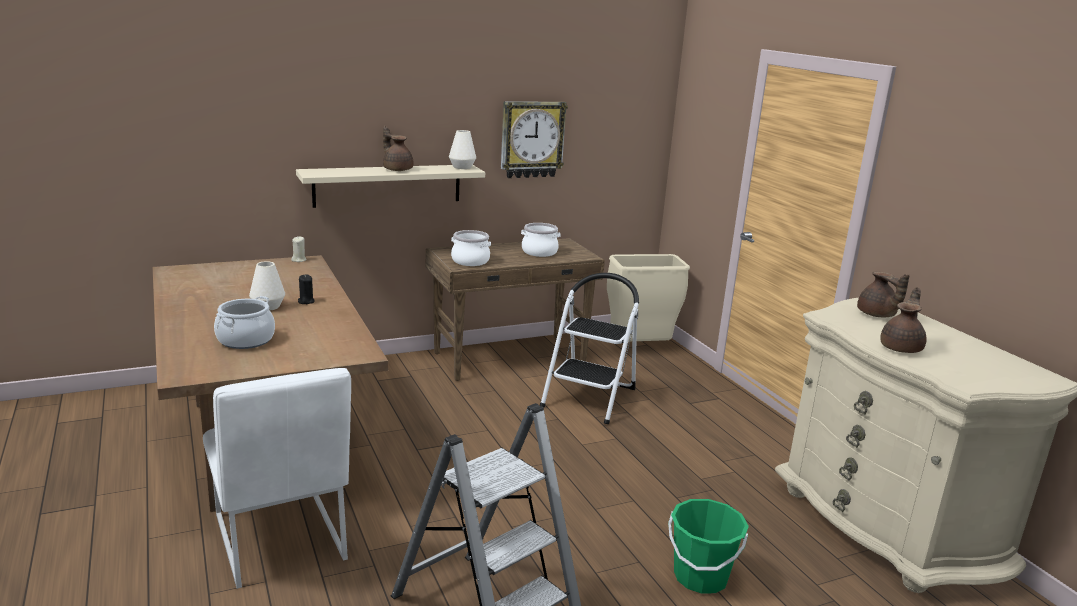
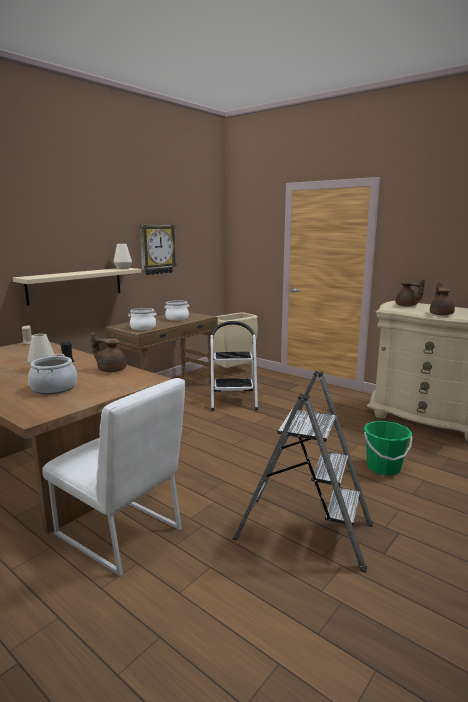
camera: 25 degrees left, 5 degrees down
(397, 169) = (84, 272): brown teapot -> brown teapot (111, 370)

